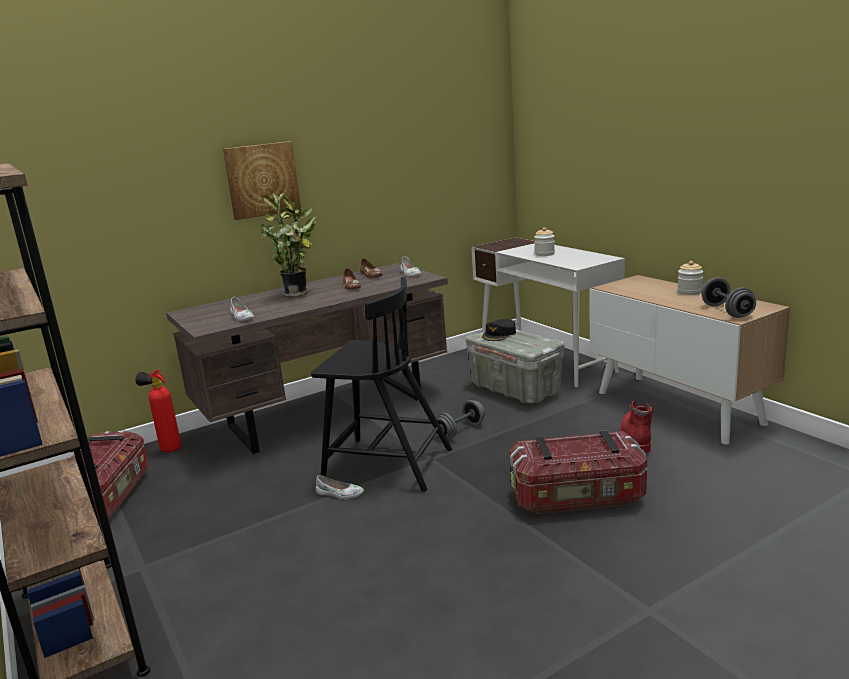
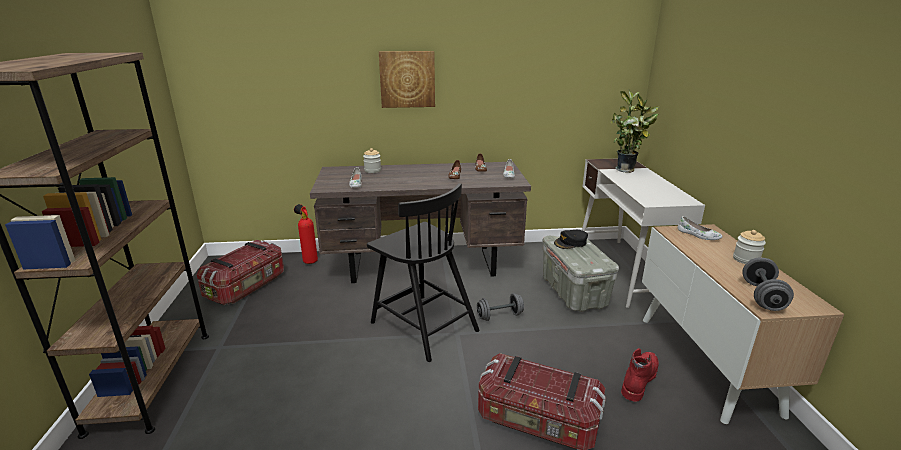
camera: 25 degrees right, 5 degrees up
(299, 294) = (414, 173): potted plant -> potted plant (627, 170)
(339, 494) = (373, 339): white shoe -> white shoe (698, 235)
(544, 254) = (636, 182): jar -> jar (372, 170)

